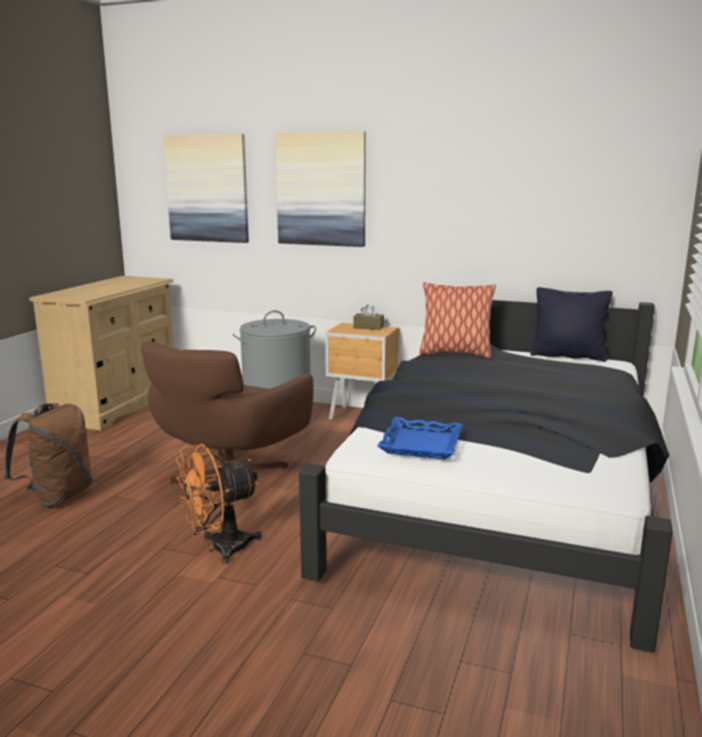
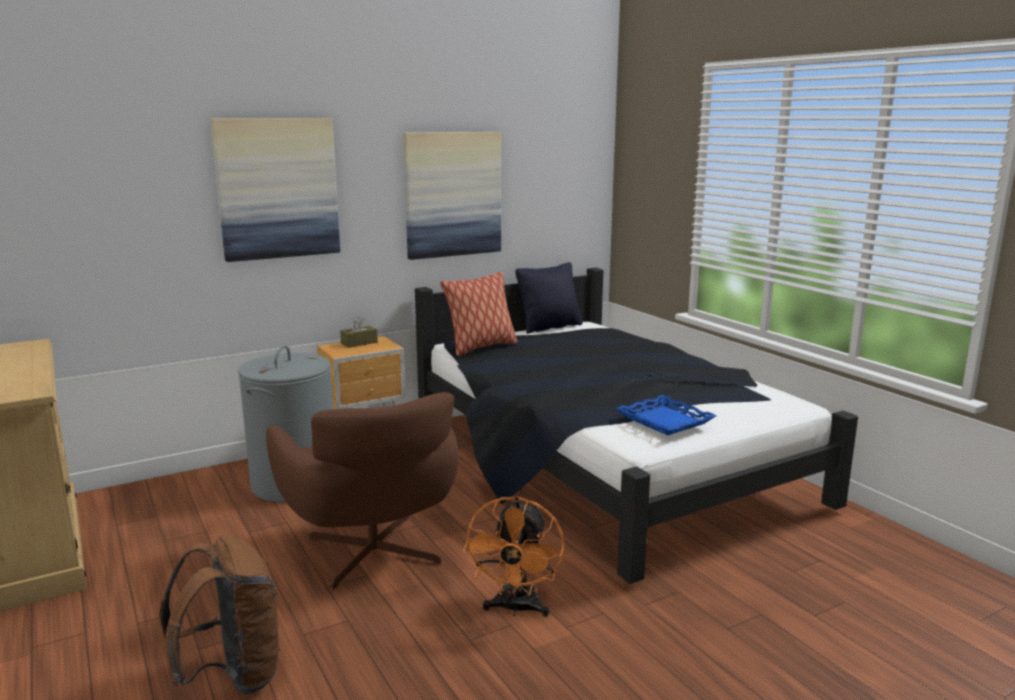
camera: 50 degrees left, 0 degrees up
(207, 188) = (97, 198): picture -> picture (452, 194)

